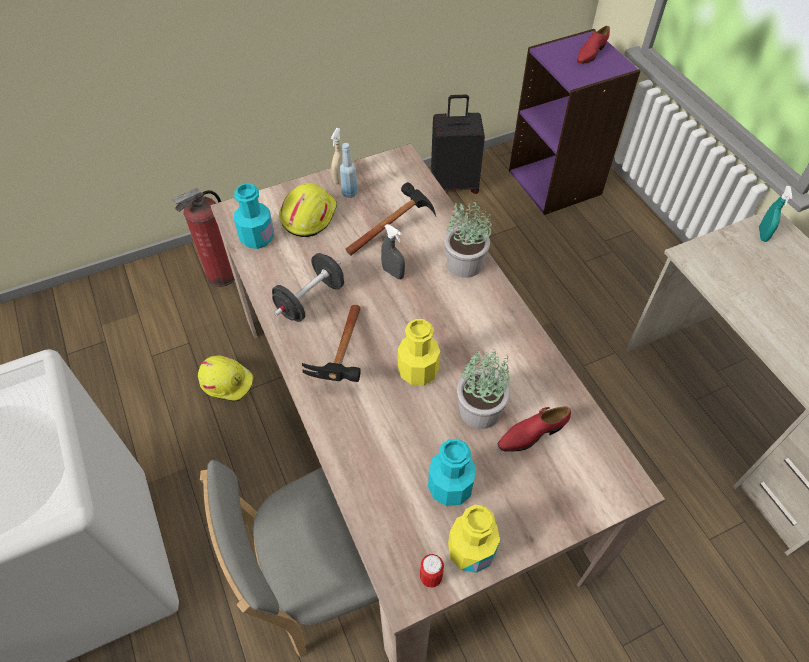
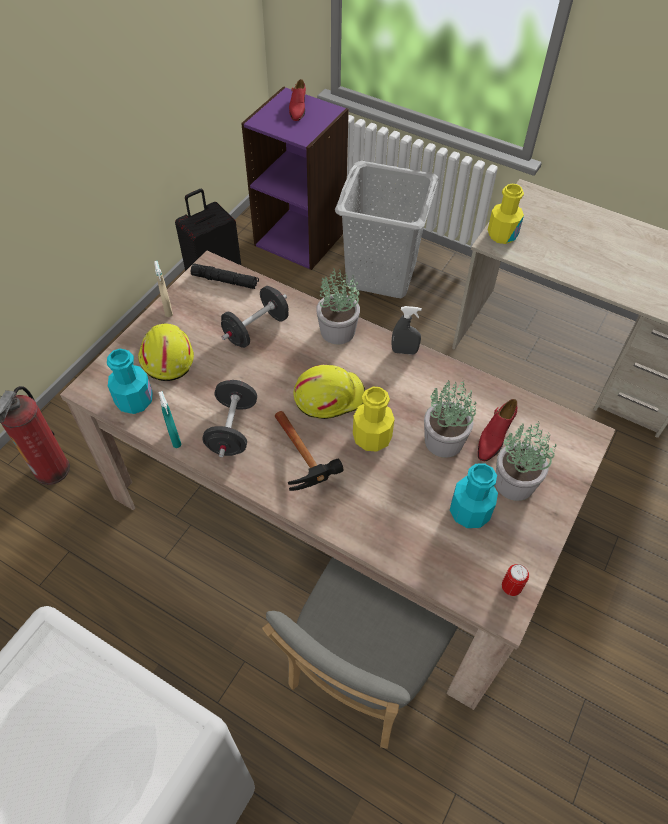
camera: 35 degrees left, 0 degrees up
(227, 381) = (137, 563): yellow hard hat -> yellow hard hat (329, 396)
(350, 193) = (188, 319): blue bottle -> none
(393, 273) = (285, 369): grey spray bottle -> grey spray bottle (404, 351)
(396, 228) = (256, 329): hammer -> black dumbbell
(404, 175) = (225, 281): none -> black flashlight
(471, 550) = (522, 548): yellow bottle -> yellow bottle (502, 235)
(516, 488) = (515, 483): none -> potted plant
(607, 249) = (381, 274): none -> grey laundry basket
(763, 234) = (527, 203): turquoise spray bottle -> turquoise spray bottle (175, 438)

